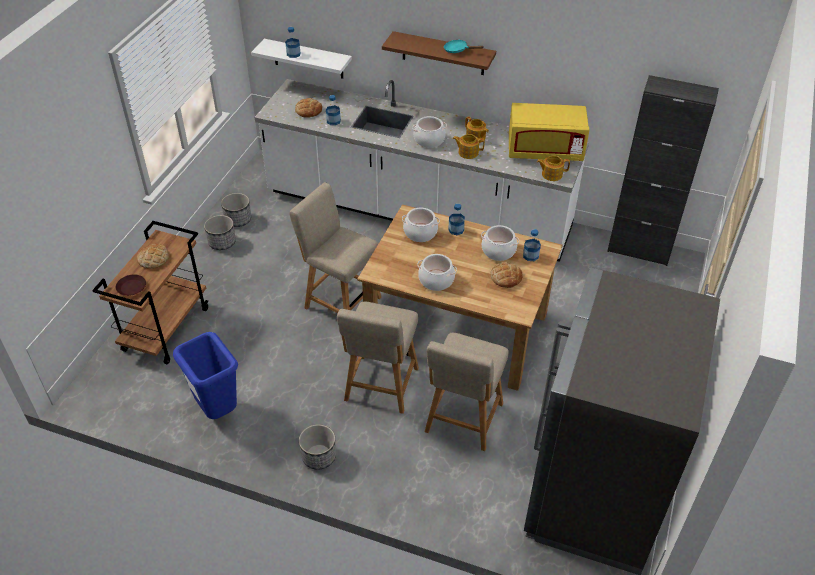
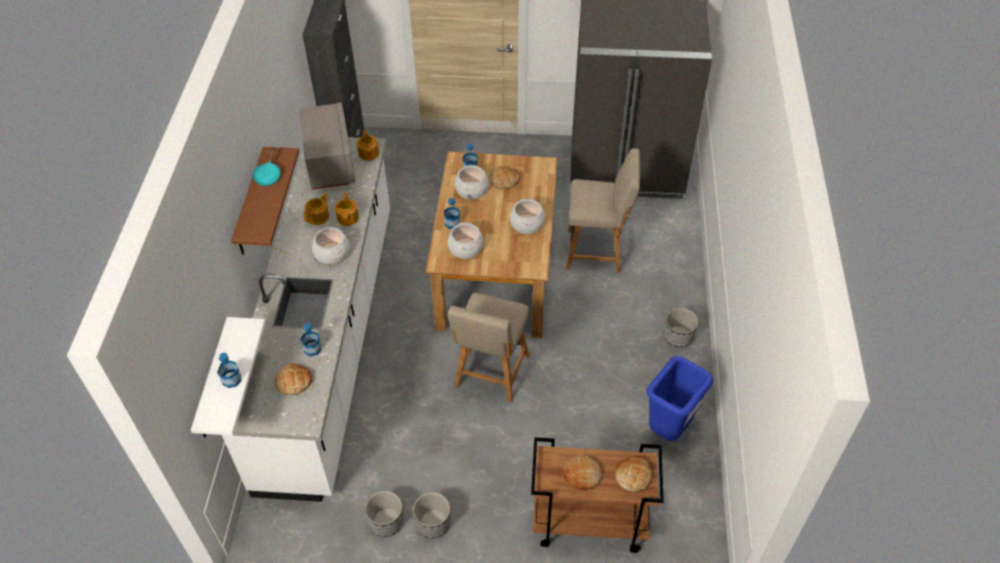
camera: 105 degrees left, 5 degrees up
(132, 287) = (633, 476): brown plate -> bread
(380, 387) = (586, 313): beige chair -> none
(545, 151) = (330, 163): yellow microwave -> grey microwave

